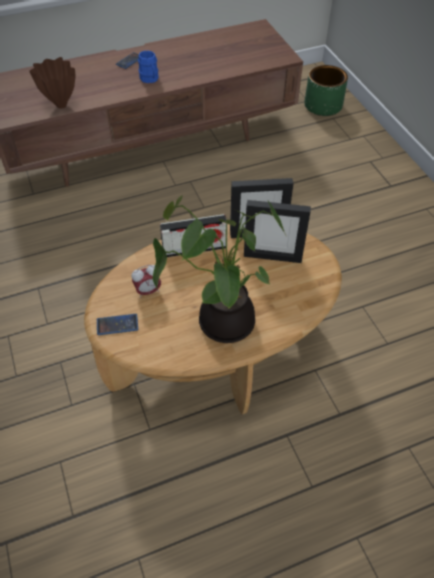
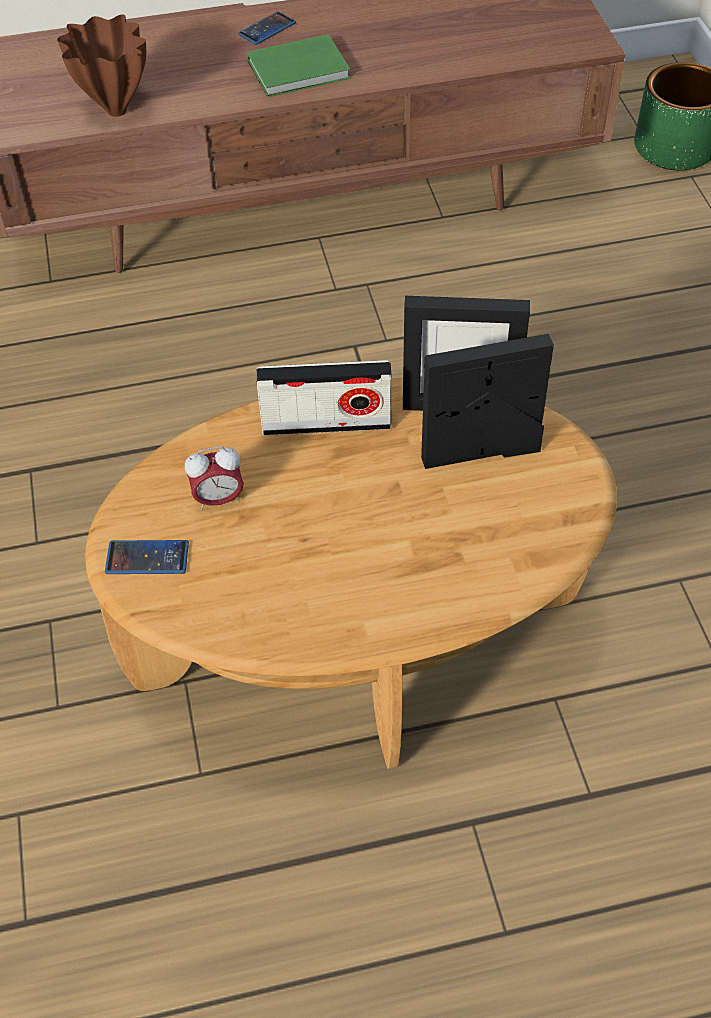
camera: 10 degrees right, 0 degrees up
(150, 79) = (301, 70): blue mug -> green book
(222, 320) = (353, 573): potted plant -> none
(272, 256) = (480, 454): picture frame -> picture frame turned 150 degrees clockwise

